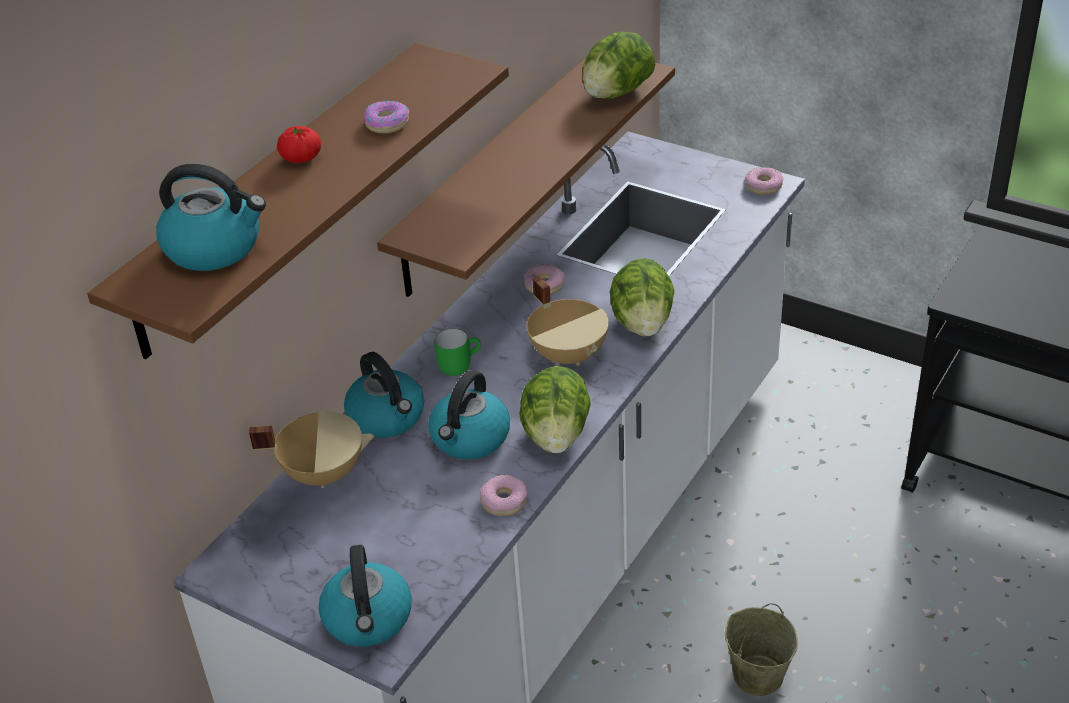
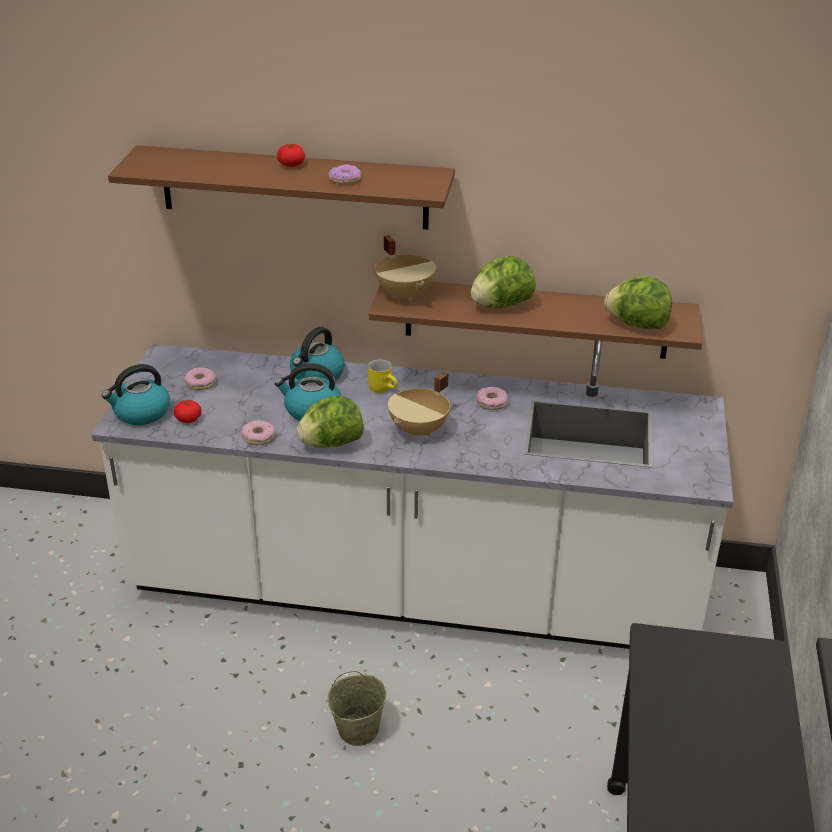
camera: 65 degrees right, 5 degrees down
(215, 247) = (188, 163): kettle -> none
(323, 472) = (257, 366): beige cooking pot -> beige cooking pot (405, 294)
(417, 567) = (188, 419): none -> tomato
(458, 363) = (384, 388): green mug -> yellow mug
(643, 323) = (475, 455): lettuce -> lettuce (501, 305)
(763, 186) = (701, 480): donut -> donut (200, 383)

